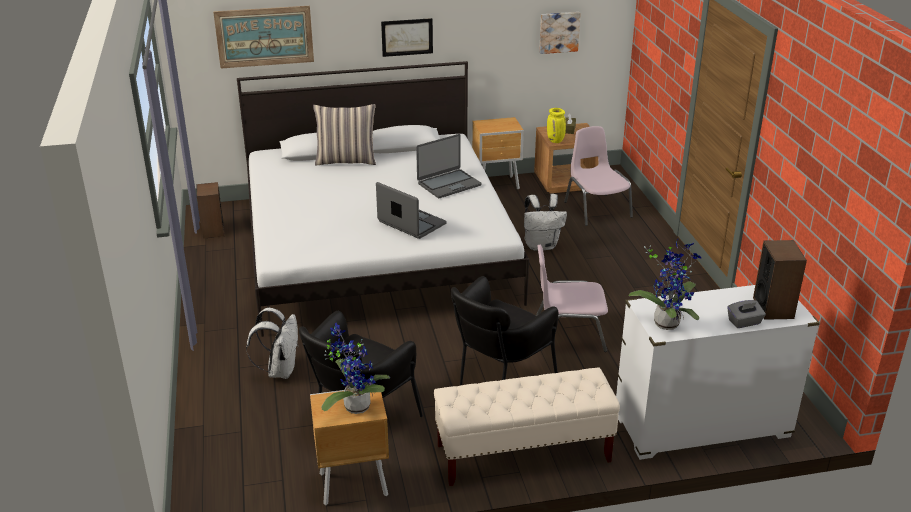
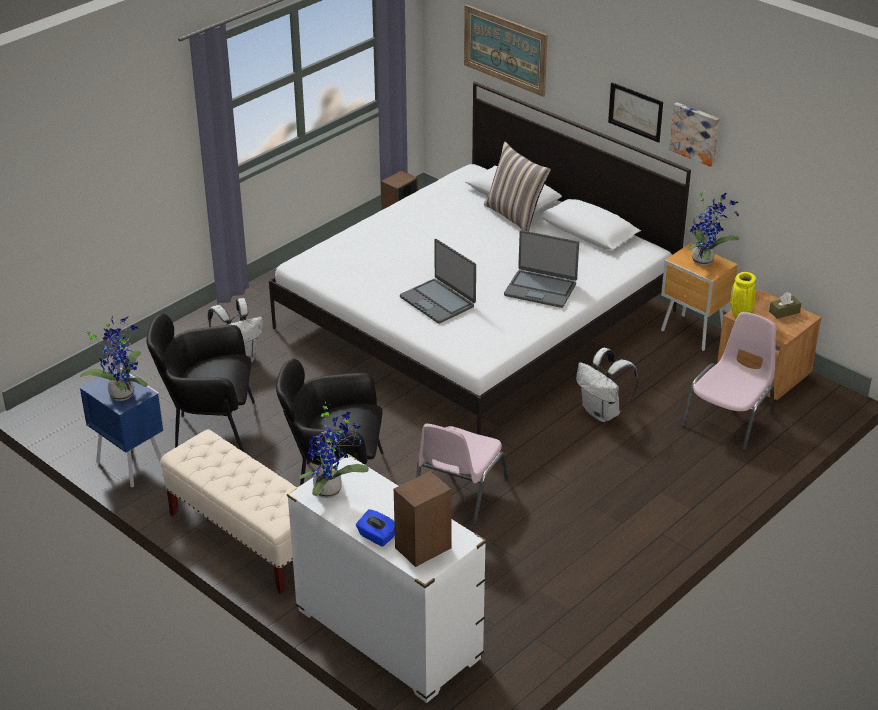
camera: 55 degrees right, 5 degrees up
(351, 484) = (130, 464): brown nightstand -> blue nightstand
(411, 223) = (438, 301): laptop -> laptop turned 135 degrees clockwise
(497, 123) = (705, 260): none -> potted plant
(559, 32) = (803, 184): picture -> picture (695, 133)
(568, 333) = (458, 493): pink chair -> pink chair turned 120 degrees counterclockwise
(744, 322) = (376, 537): grey tissue box -> blue tissue box

